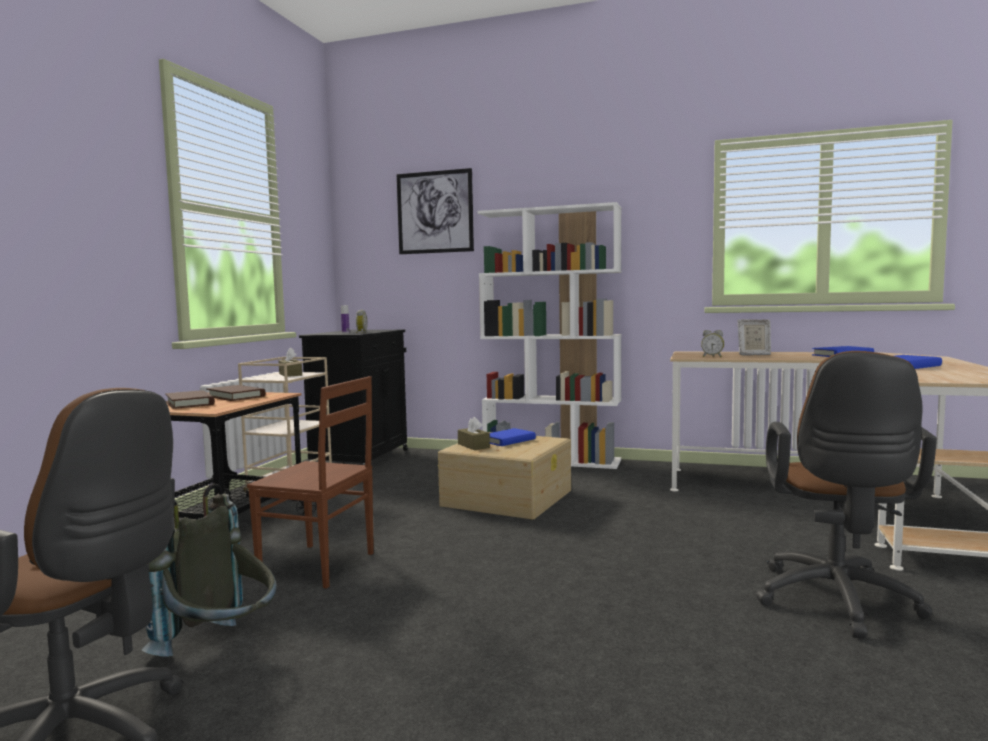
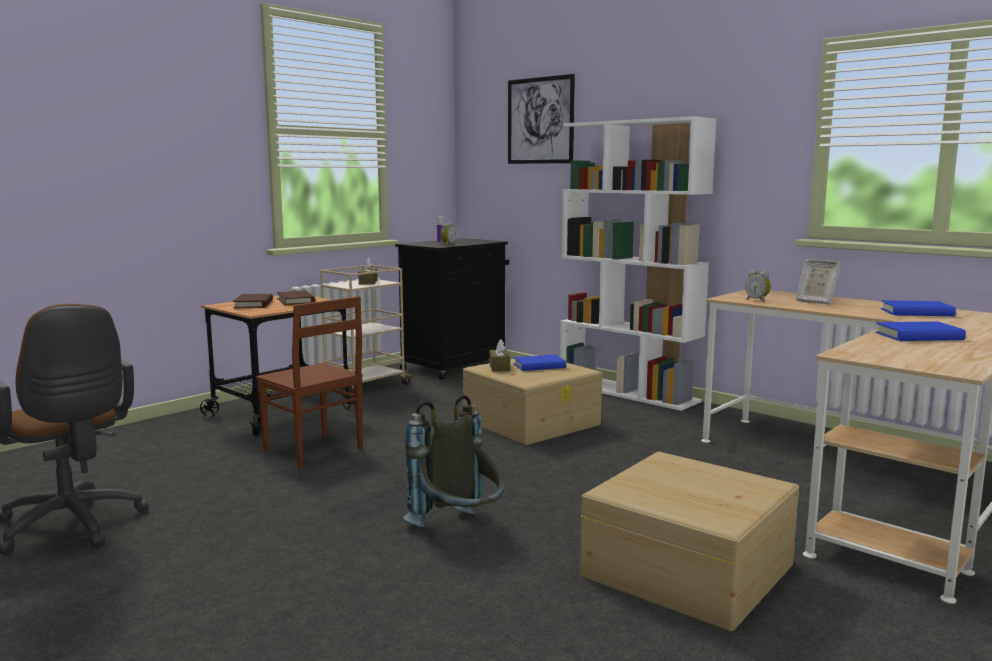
camera: 25 degrees right, 5 degrees up
(220, 649) = (193, 492): grey backpack -> grey backpack (459, 530)
(837, 603) = (686, 568): brown office chair -> beige storage box

